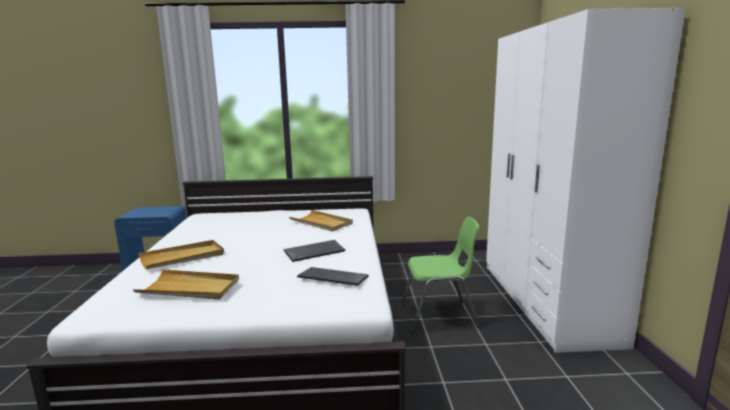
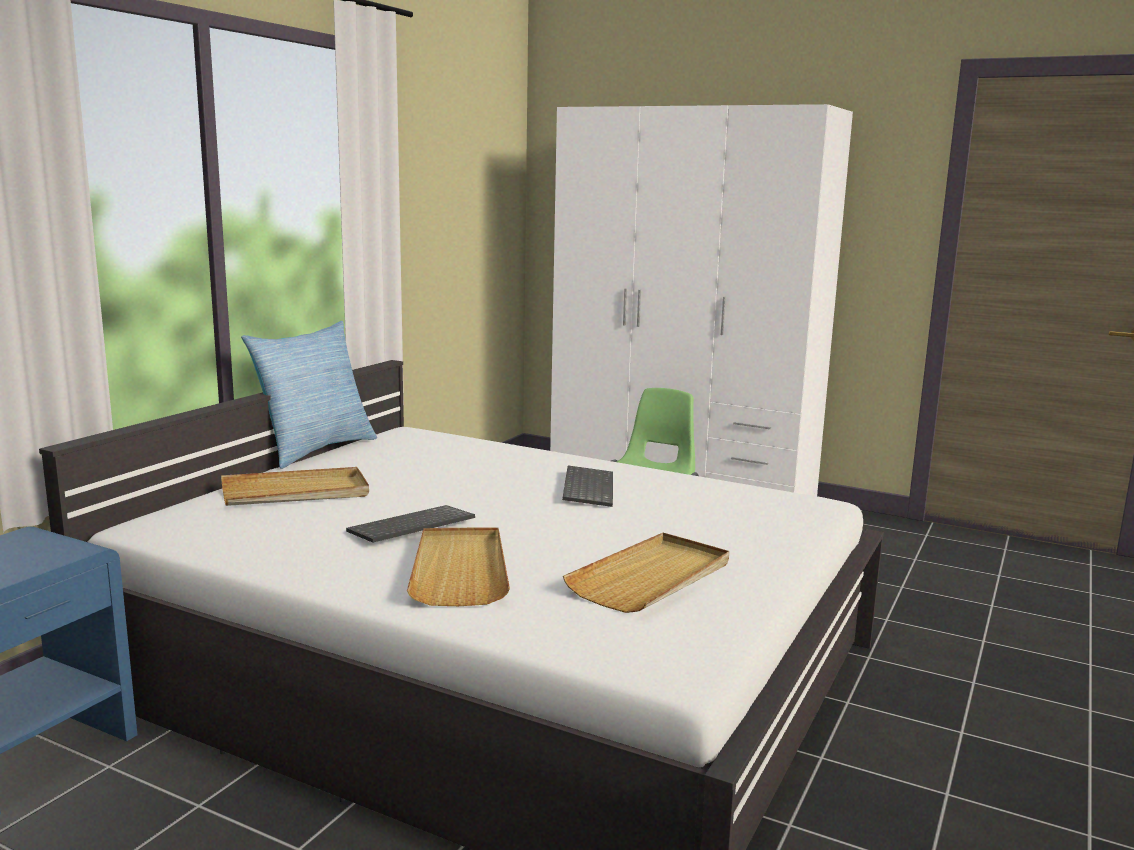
camera: 60 degrees left, 0 degrees up
(309, 207) = (314, 449): none -> pillow
(321, 223) = (438, 460): beige tray -> beige tray (296, 492)
(331, 278) = (713, 500): keyboard -> keyboard (411, 528)

